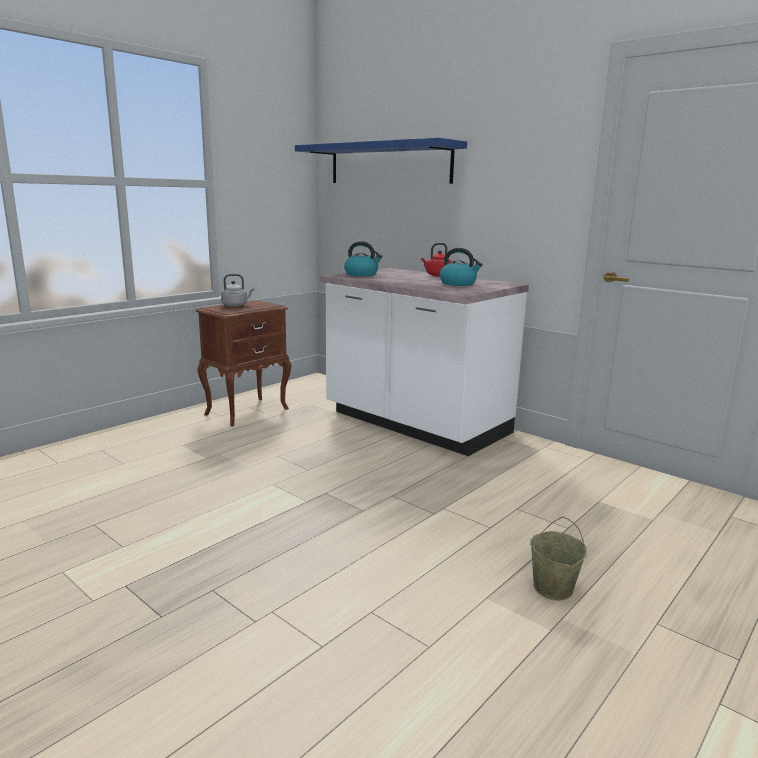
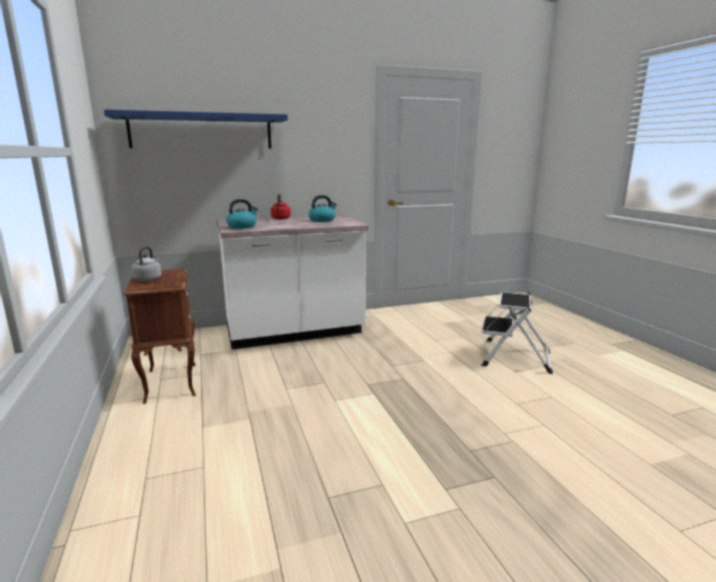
camera: 60 degrees left, 0 degrees up
(553, 589) = (514, 356): beige bucket -> step ladder

